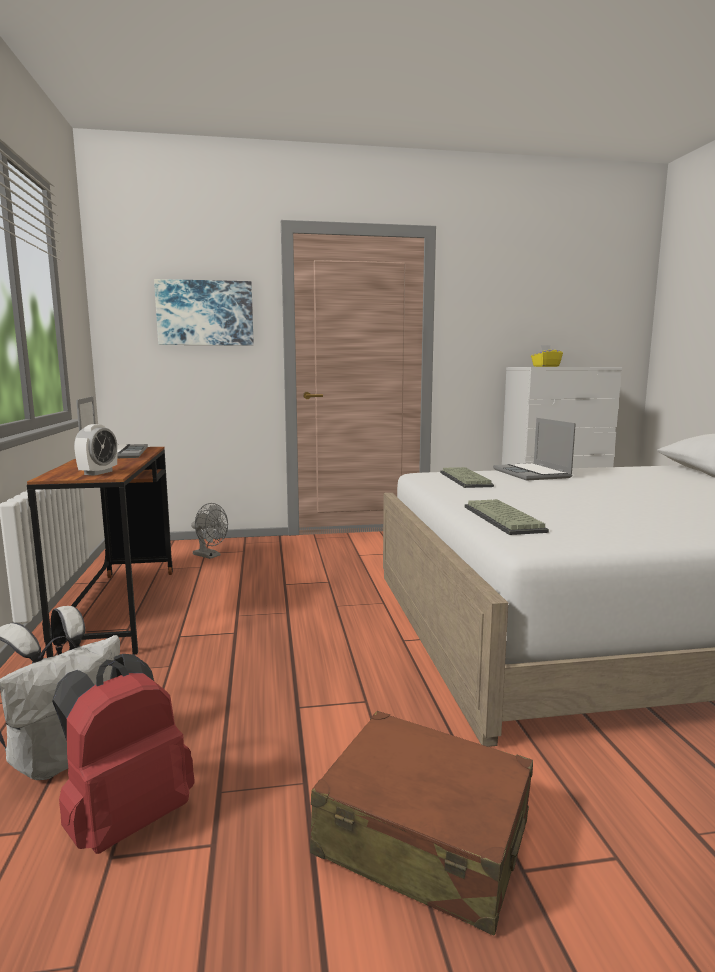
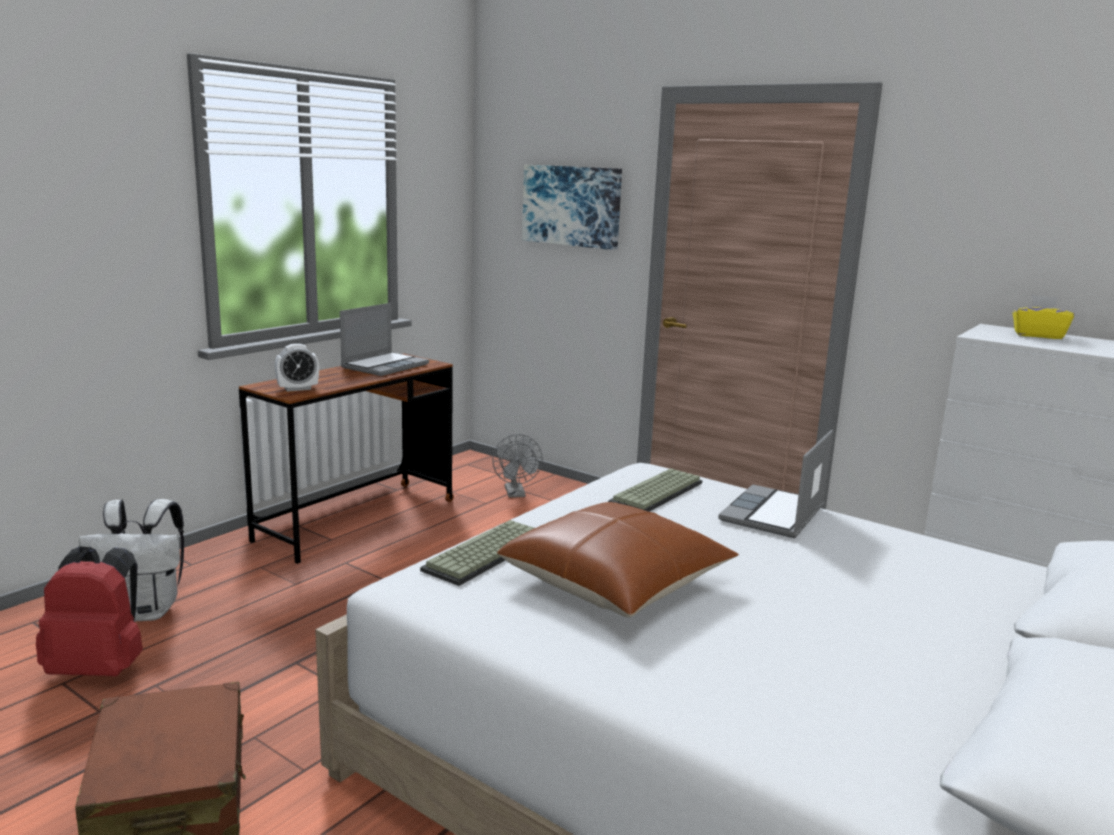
camera: 45 degrees right, 5 degrees up
(587, 508) = (616, 582): none -> brown pillow

